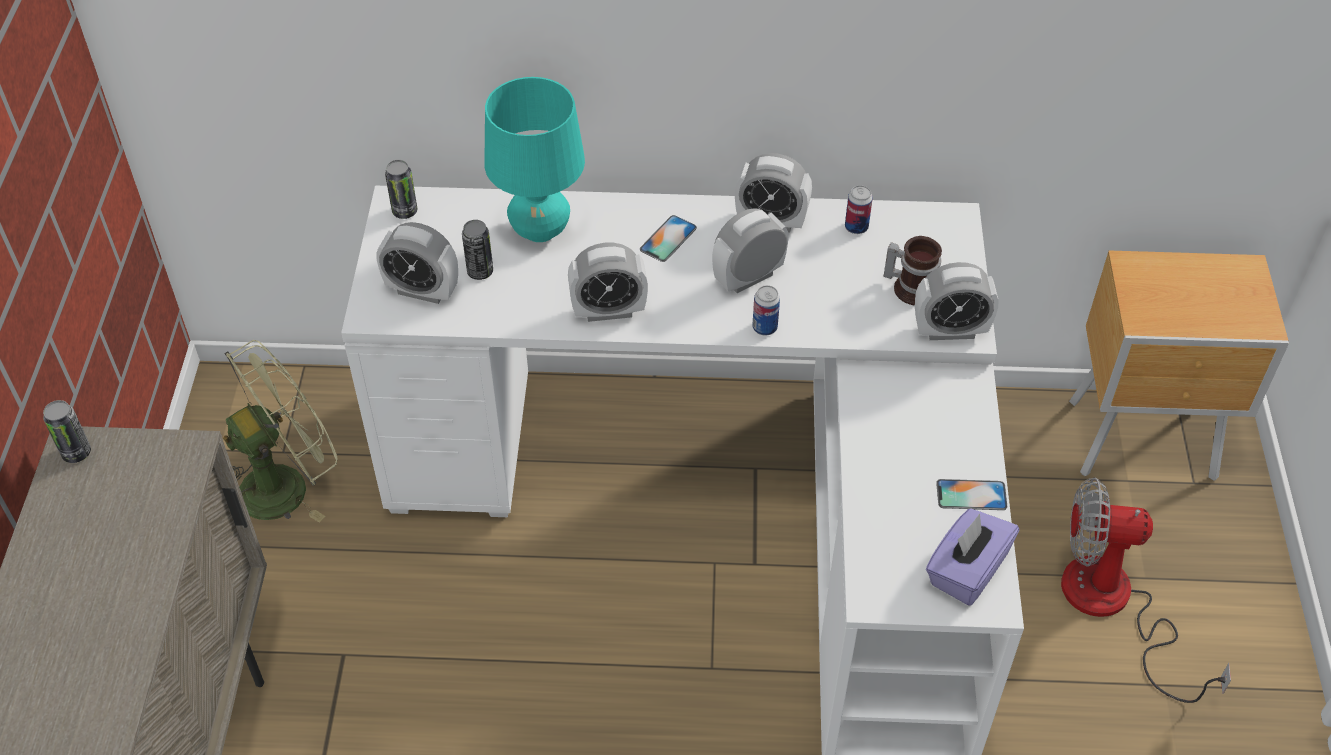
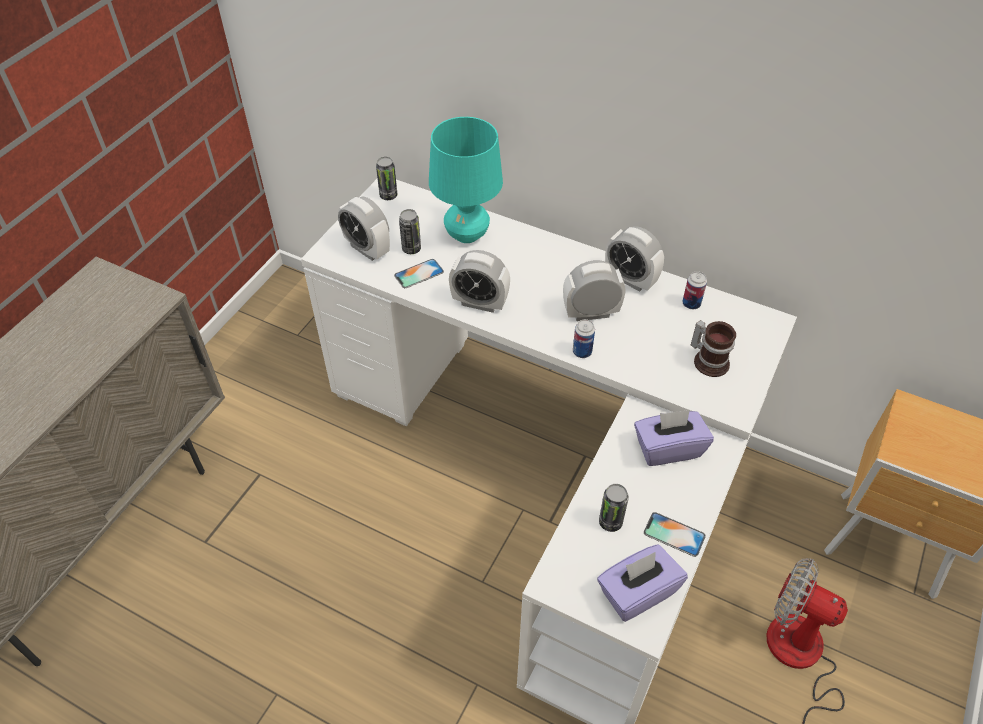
camera: 25 degrees right, 0 degrees up
(76, 453) = (96, 277): can -> can (610, 522)
(286, 483) = (288, 354): green fan -> none
(668, 239) = (550, 268): phone -> phone (419, 274)
(915, 404) = (668, 448): none -> purple tissue box
(950, 331) = (721, 402): alarm clock -> none

